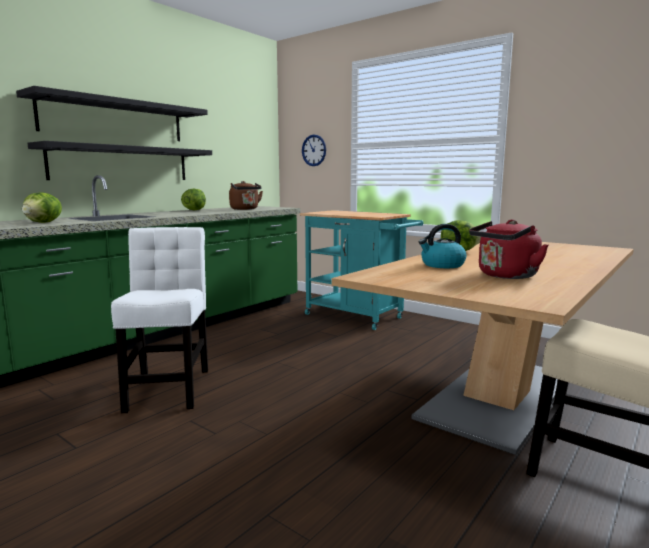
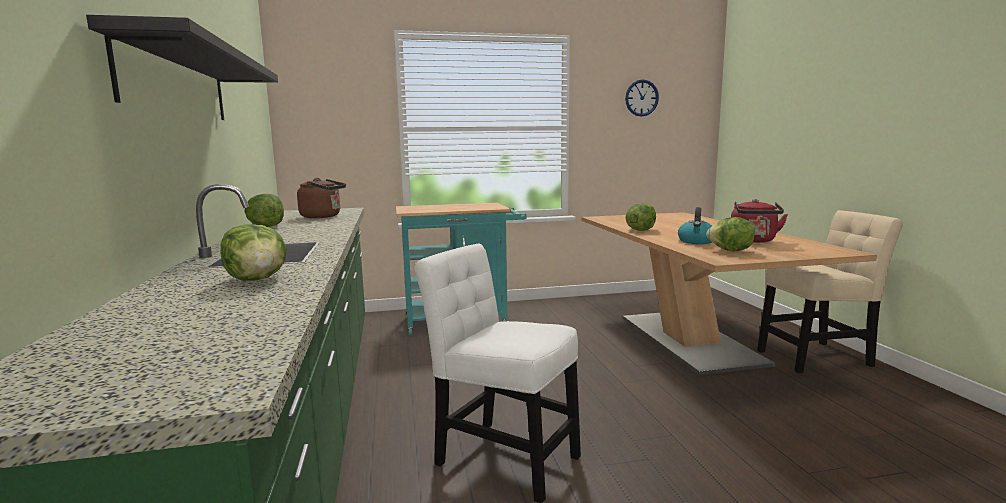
camera: 50 degrees left, 0 degrees up
(122, 163) = (190, 160): black shelf -> none
(314, 150) = (339, 133): wall clock -> wall clock (641, 98)
(417, 275) = (730, 251): none -> lettuce

